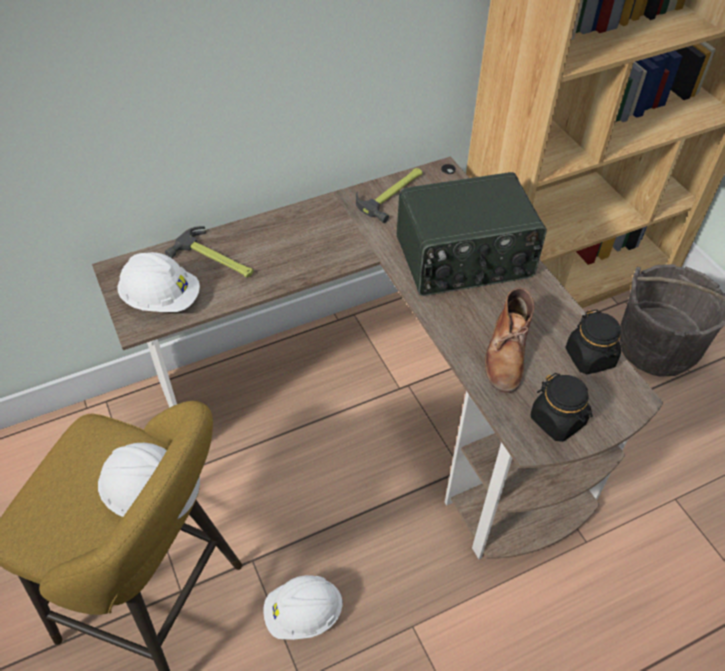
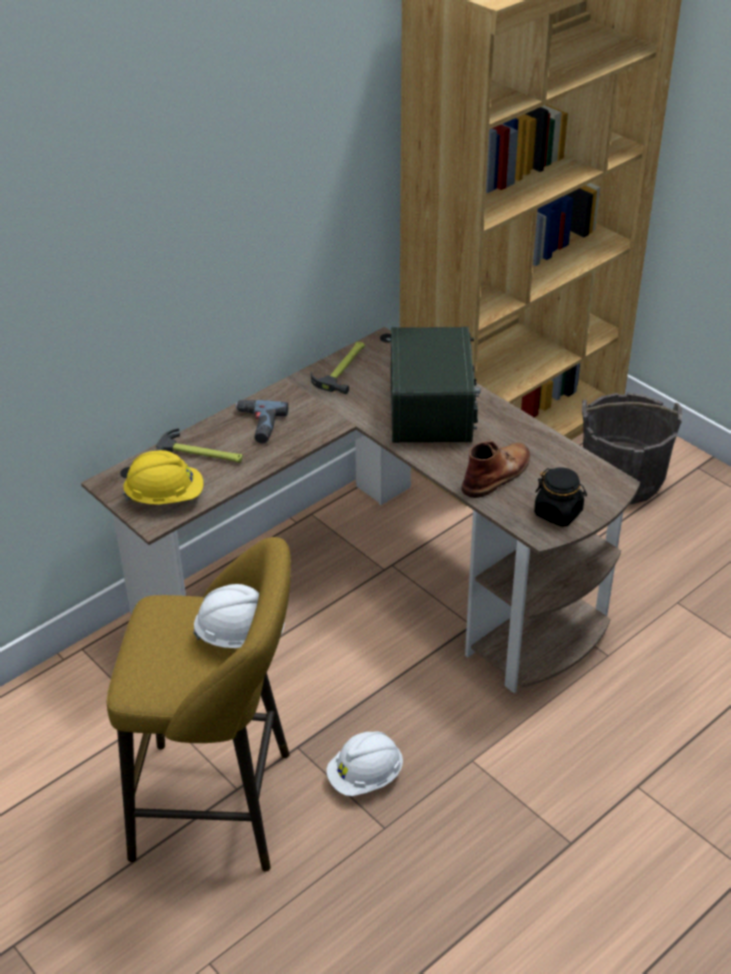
camera: 15 degrees left, 10 degrees down
(161, 299) = (165, 497): white hard hat -> yellow hard hat
(283, 239) = (257, 425): none -> power drill
(465, 260) = (432, 409): radio -> radio turned 60 degrees counterclockwise
(506, 353) = (497, 473): brown boot -> brown boot turned 135 degrees counterclockwise
(590, 357) = (569, 462): black jar -> none

